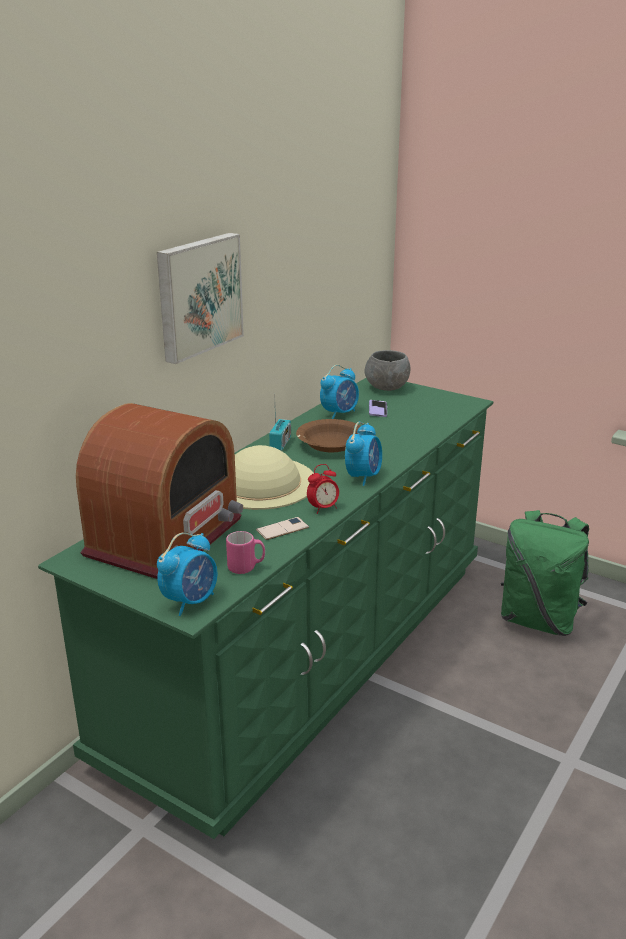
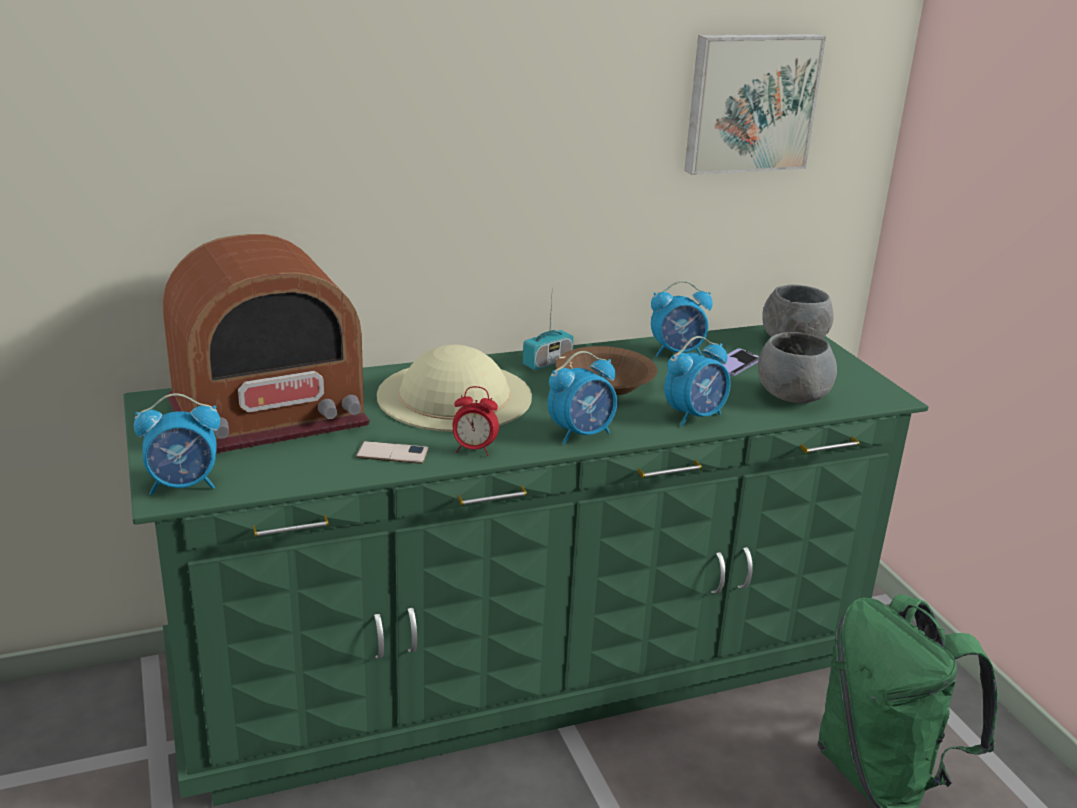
camera: 35 degrees right, 0 degrees up
(198, 296) = (439, 128): picture -> picture (750, 102)
(246, 567) = (289, 476): pink mug -> none
(402, 445) = (695, 416): none -> alarm clock
(430, 417) = (792, 396): none -> grey bowl

